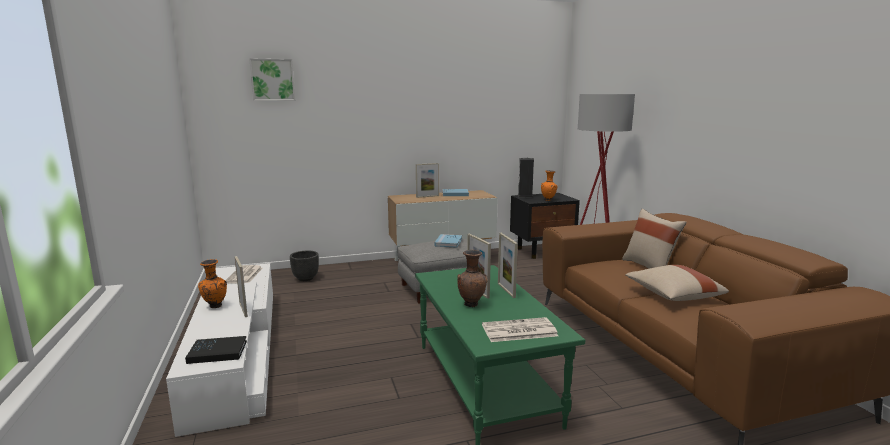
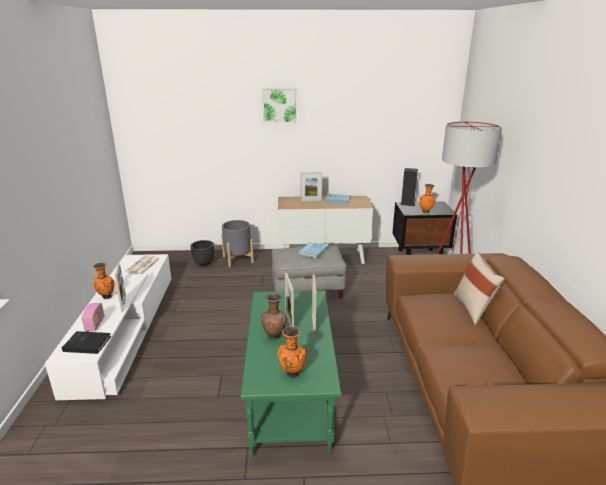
camera: 15 degrees right, 10 degrees up
(216, 332) = (95, 324): none -> radio
(272, 80) = (179, 95): picture -> picture (279, 105)
(345, 271) = (238, 259): none -> grey planter
(518, 331) = (292, 374): newspaper -> orange vase
(672, 296) = (469, 349): beige pillow -> none

